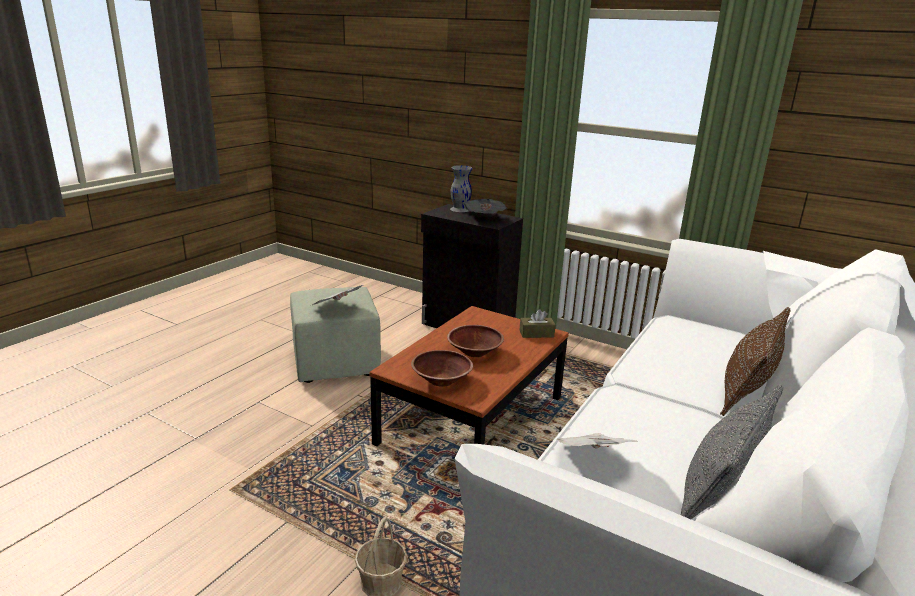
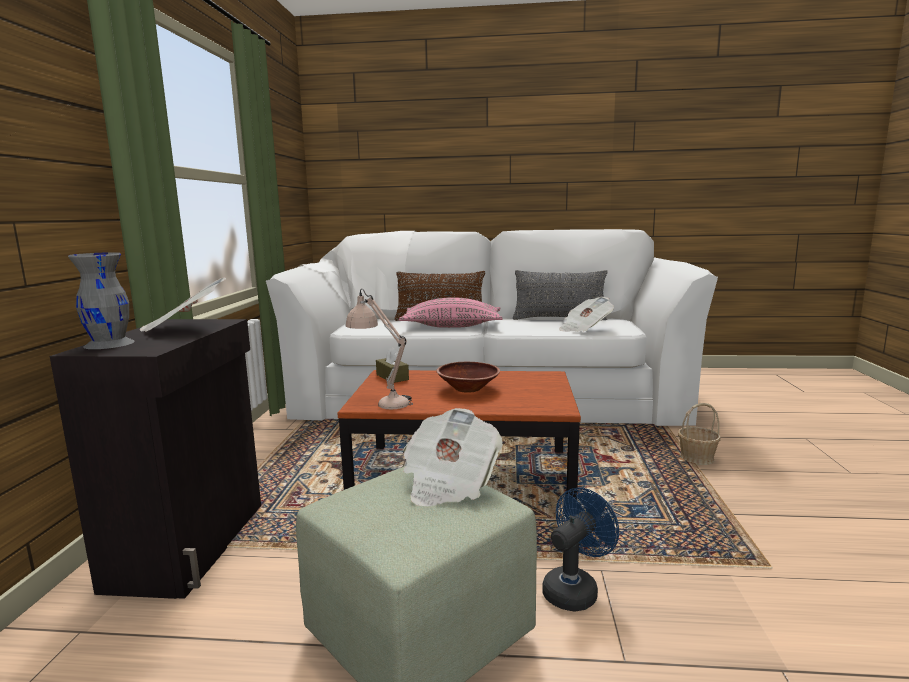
camera: 115 degrees left, 10 degrees down
(310, 410) = (574, 589): none -> blue fan
(441, 380) = (543, 388): brown bowl -> none
(479, 319) = (381, 400): none -> beige table lamp
(672, 377) = (452, 326): none -> pink pillow

